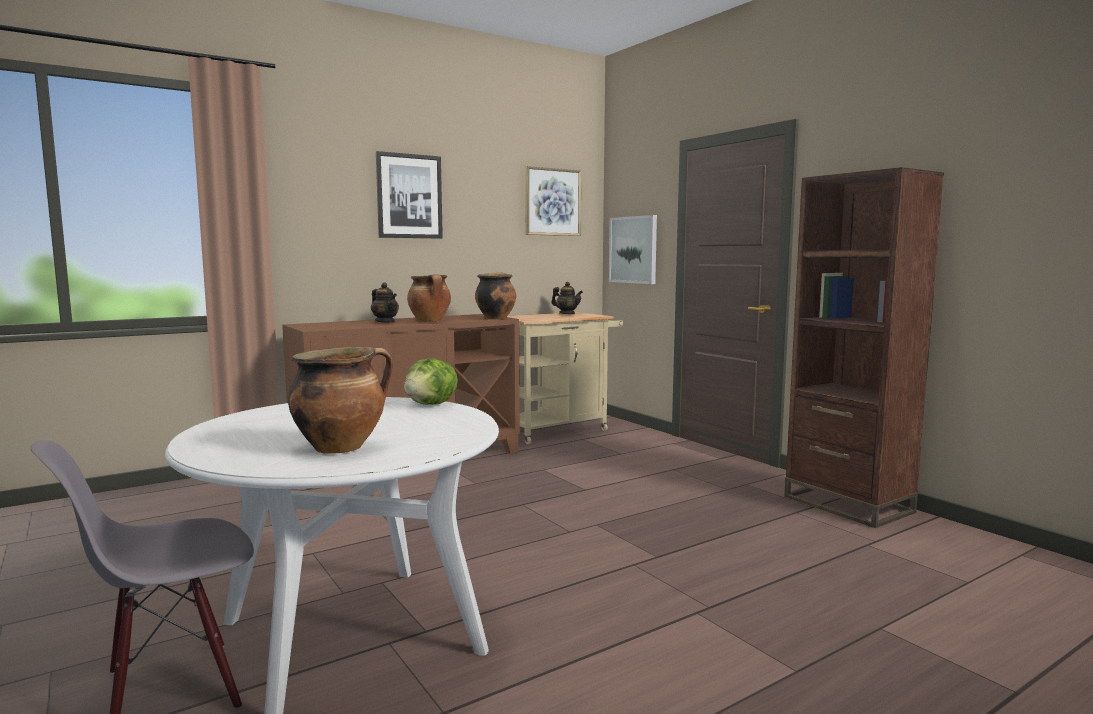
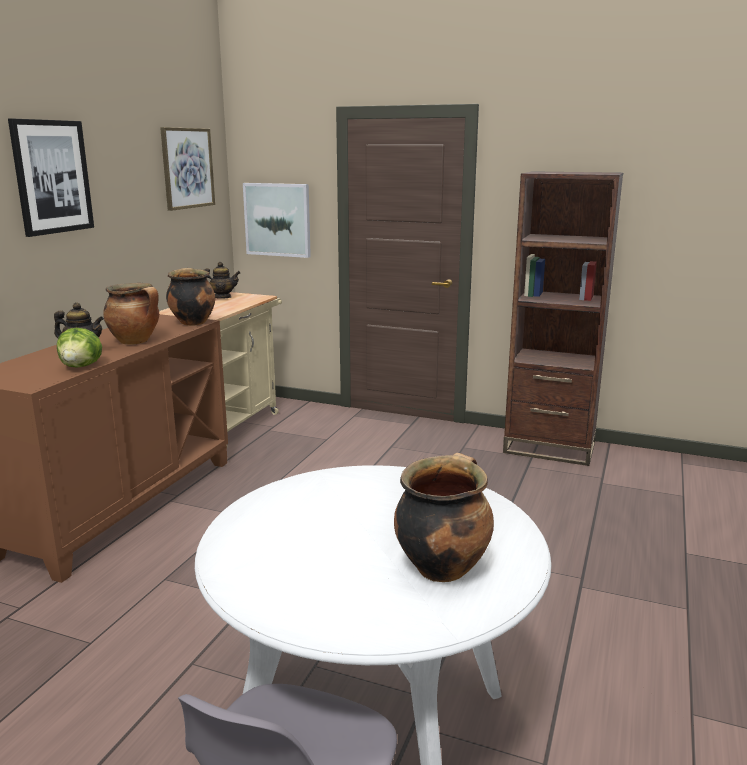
camera: 35 degrees left, 10 degrees up
(431, 404) = (371, 475): lettuce -> lettuce (81, 366)

